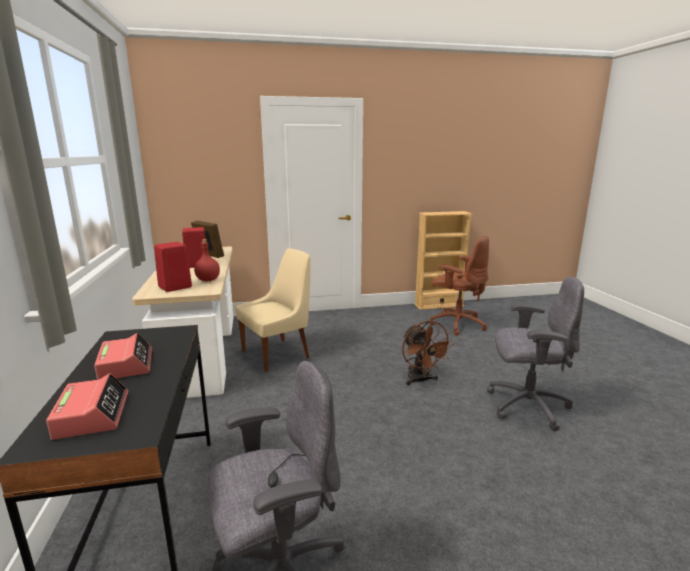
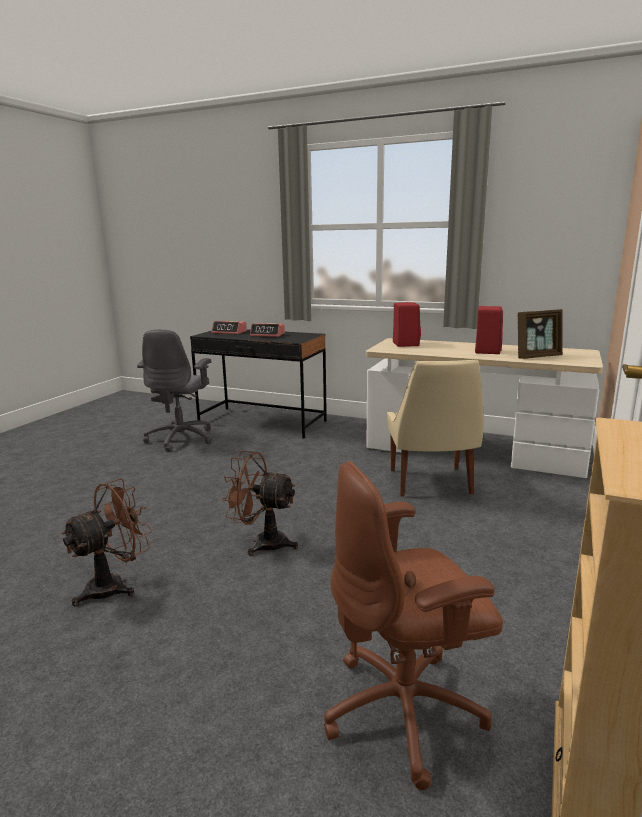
camera: 125 degrees right, 0 degrees up
(208, 280) = (415, 351): red bottle -> none
(526, 406) = (115, 585): grey office chair -> brown fan

